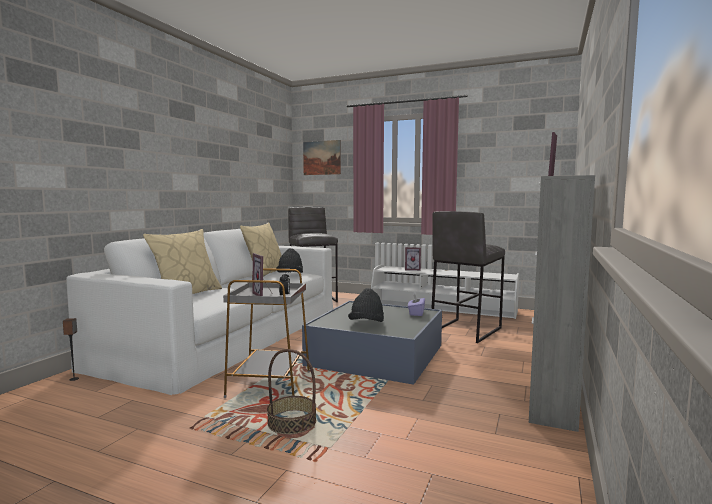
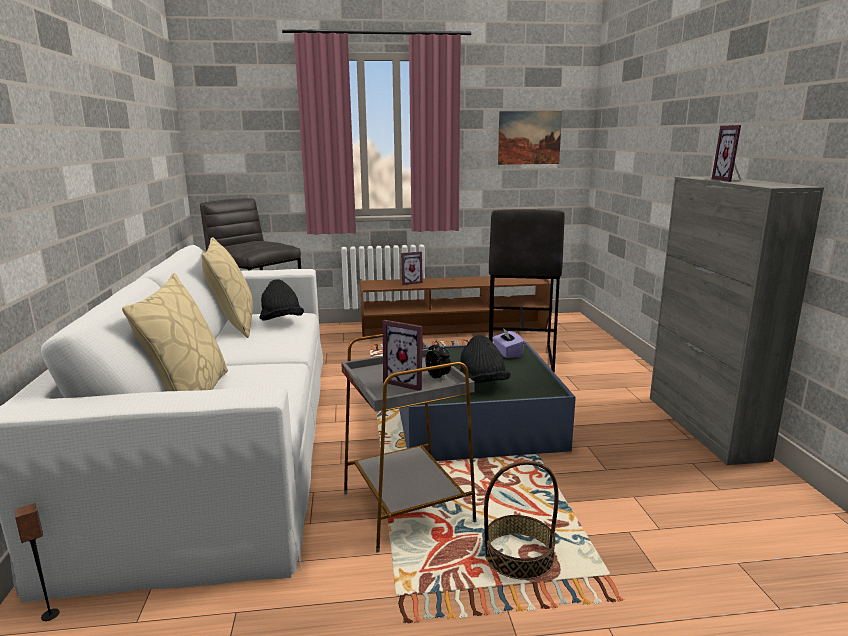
camera: 30 degrees left, 10 degrees up
(322, 157) = (237, 115): picture -> picture (529, 138)
(442, 309) = (454, 330): white tv stand -> brown tv stand

